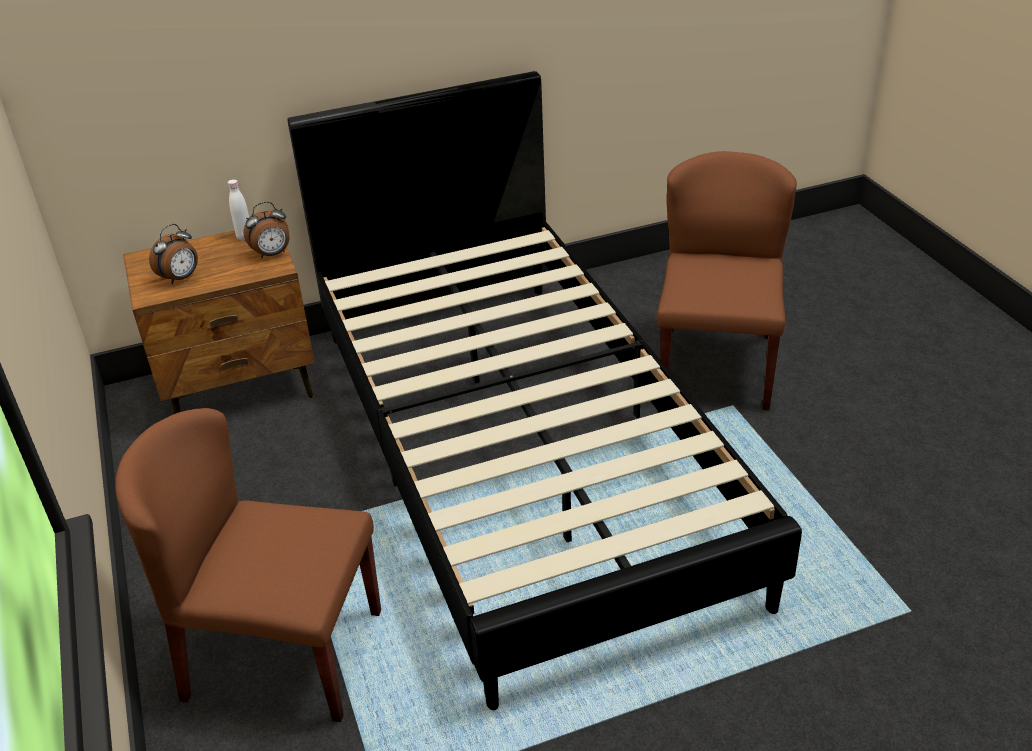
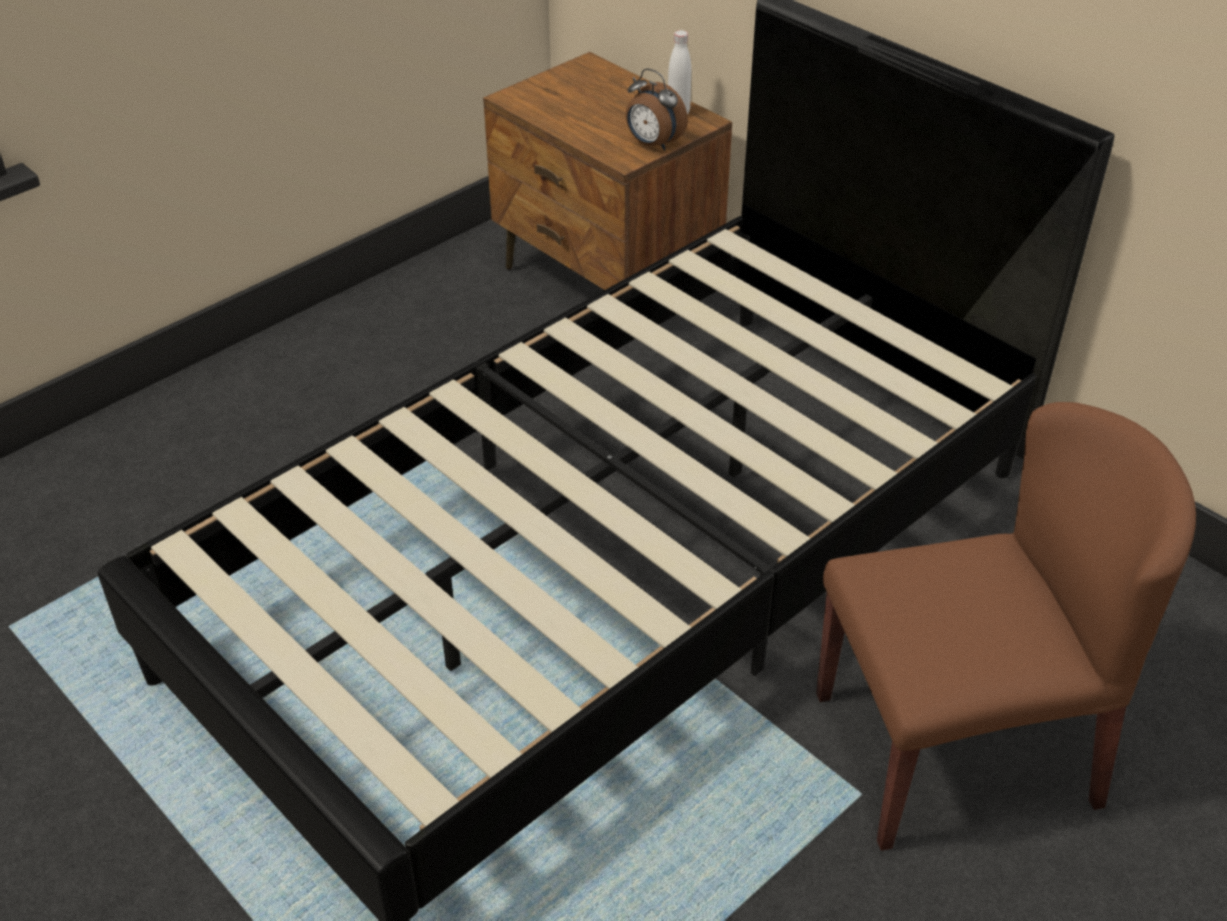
camera: 65 degrees right, 5 degrees up
(181, 278) = (561, 103): alarm clock -> none
(282, 654) = (193, 478): brown chair -> none

